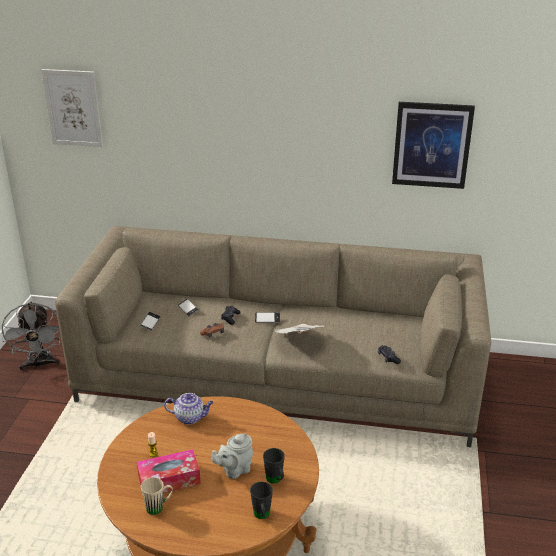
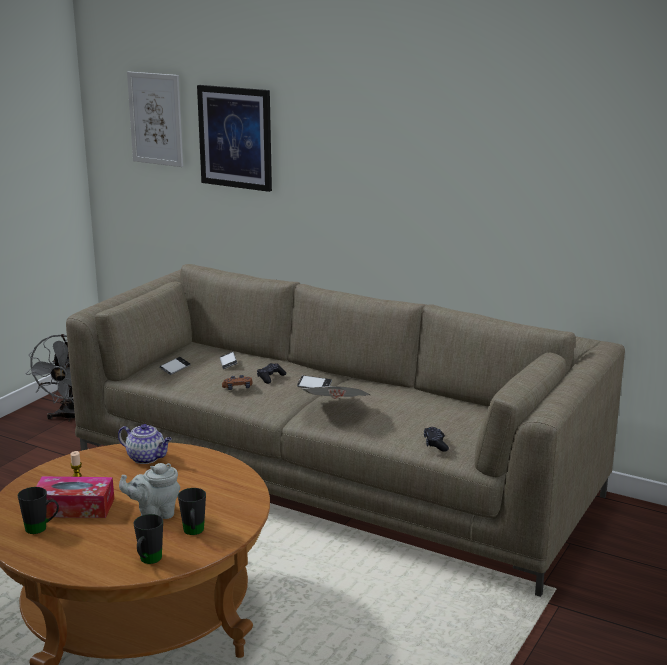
camera: 20 degrees right, 10 degrees down
(159, 507) = (41, 528): beige mug -> black mug
(432, 145) = (557, 181): picture -> picture (235, 137)

